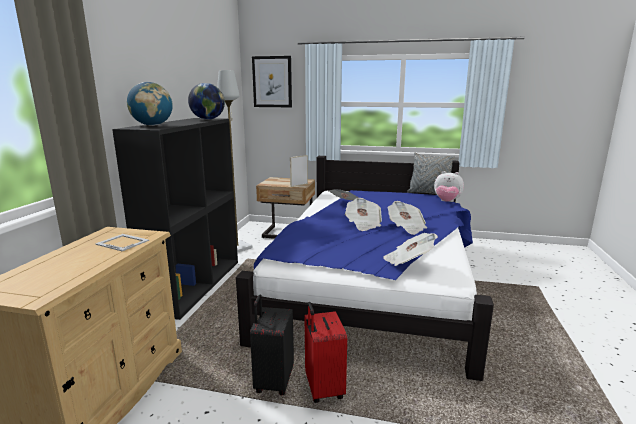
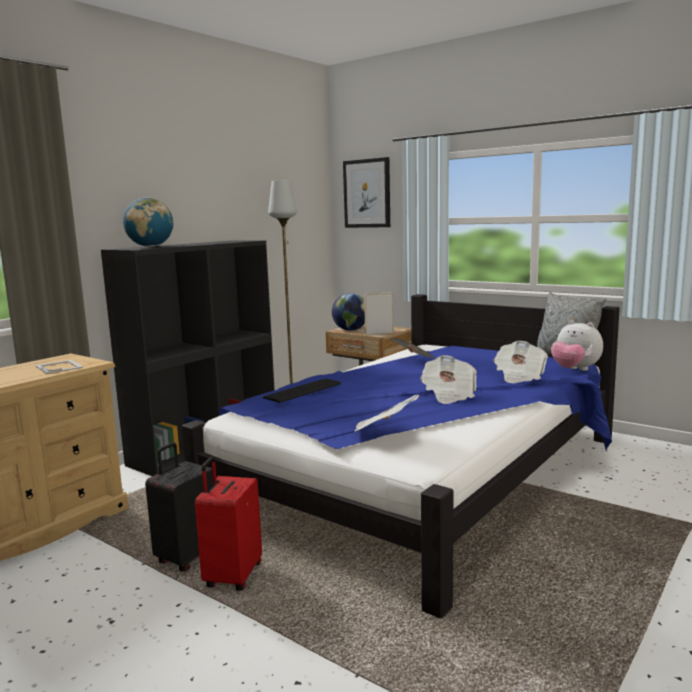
camera: 25 degrees right, 5 degrees down
(208, 119) = (237, 241): globe -> globe (350, 330)
(305, 235) = (301, 390): none -> keyboard
(363, 224) = (394, 385): newspaper -> newspaper (519, 376)

